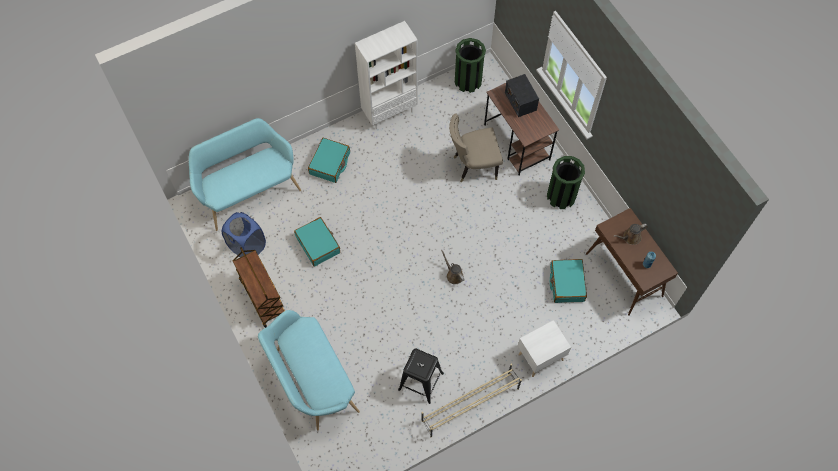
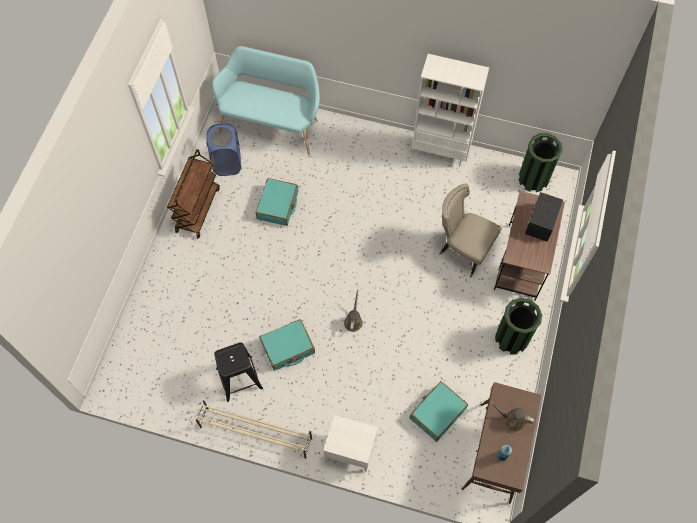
camera: 45 degrees right, 0 degrees up
(312, 381) = (164, 302): turquoise bench -> none
(330, 163) = (352, 153): turquoise suitcase -> turquoise suitcase (287, 348)

